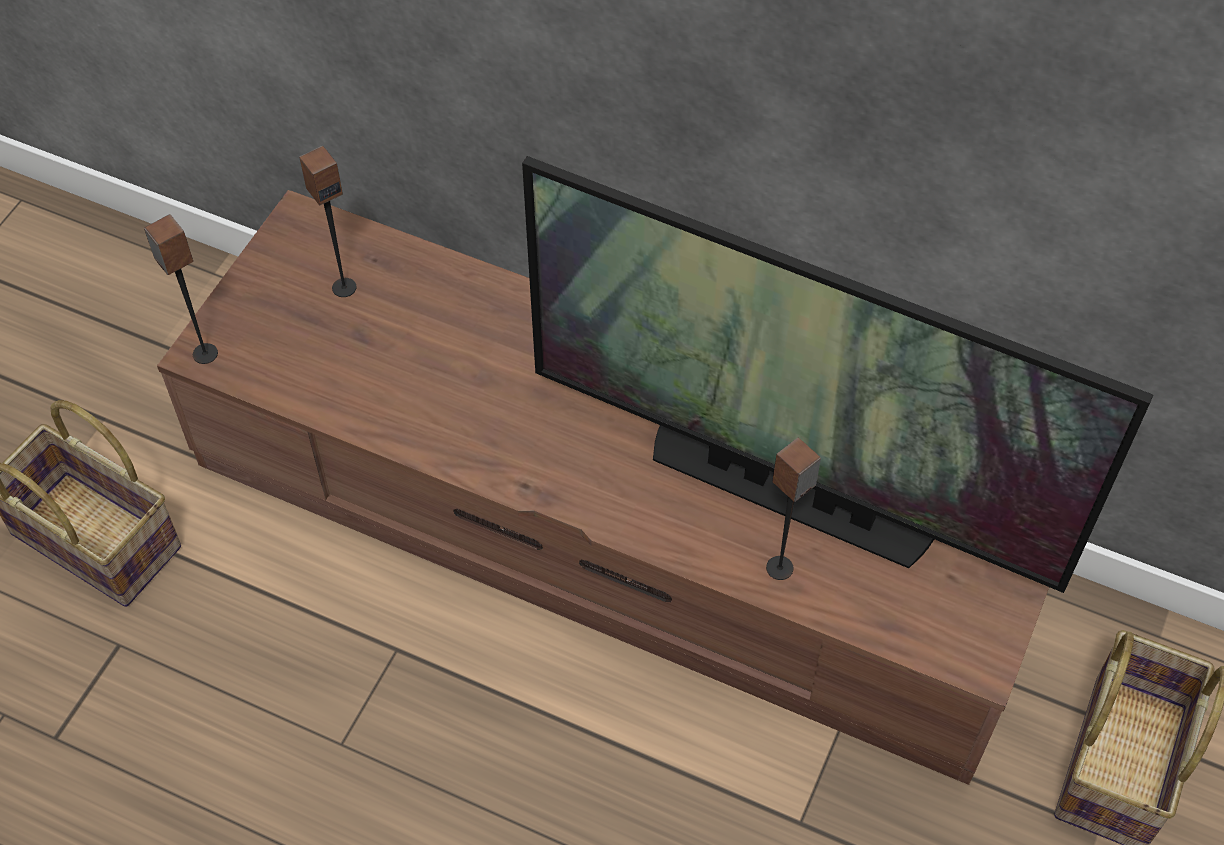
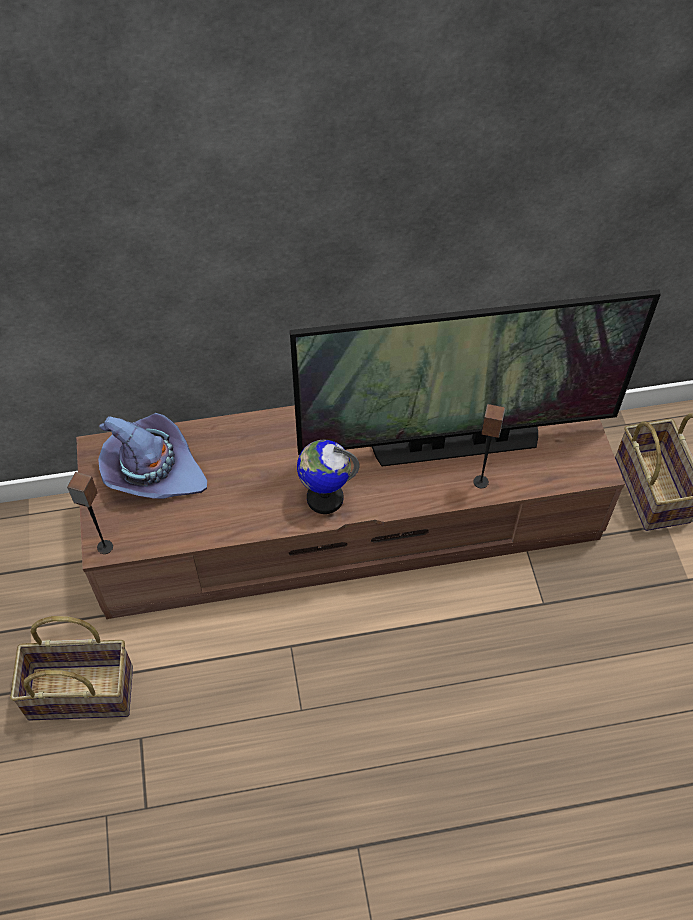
camera: 35 degrees left, 0 degrees up
(344, 287) = (152, 470): speaker -> purple hat
(536, 457) = (324, 498): none -> globe

